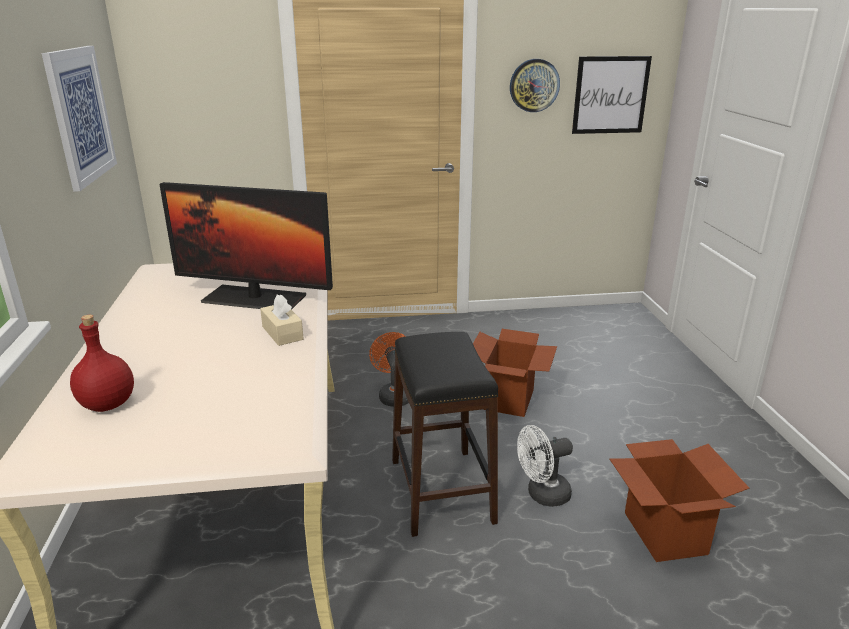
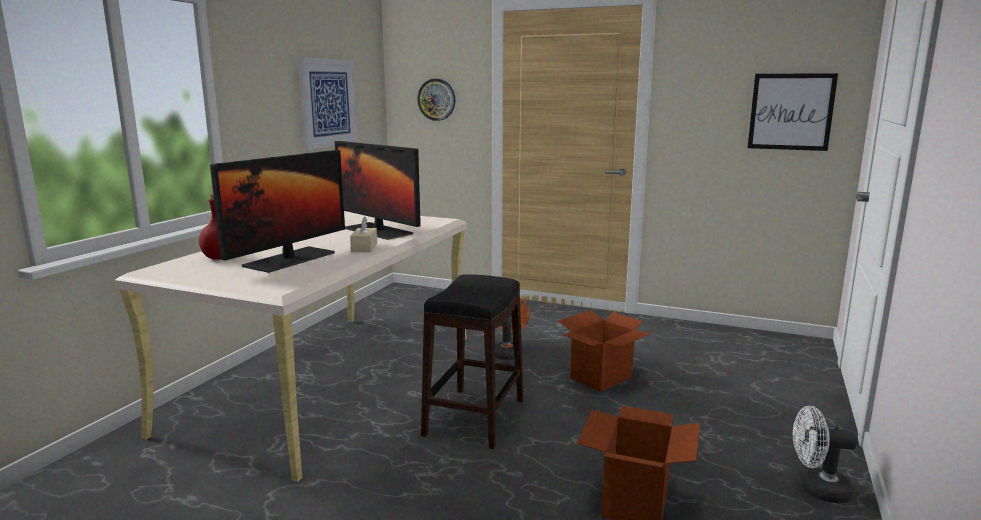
camera: 30 degrees right, 10 degrees down
(217, 381) = (290, 259): none -> monitor
(534, 85) = (707, 100): wall clock -> wall clock (437, 99)
(542, 495) = (553, 444): white fan -> white fan (817, 489)

